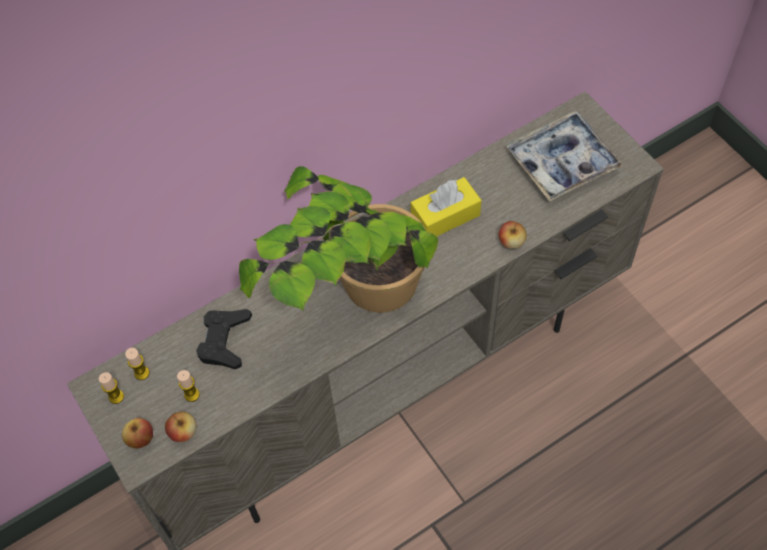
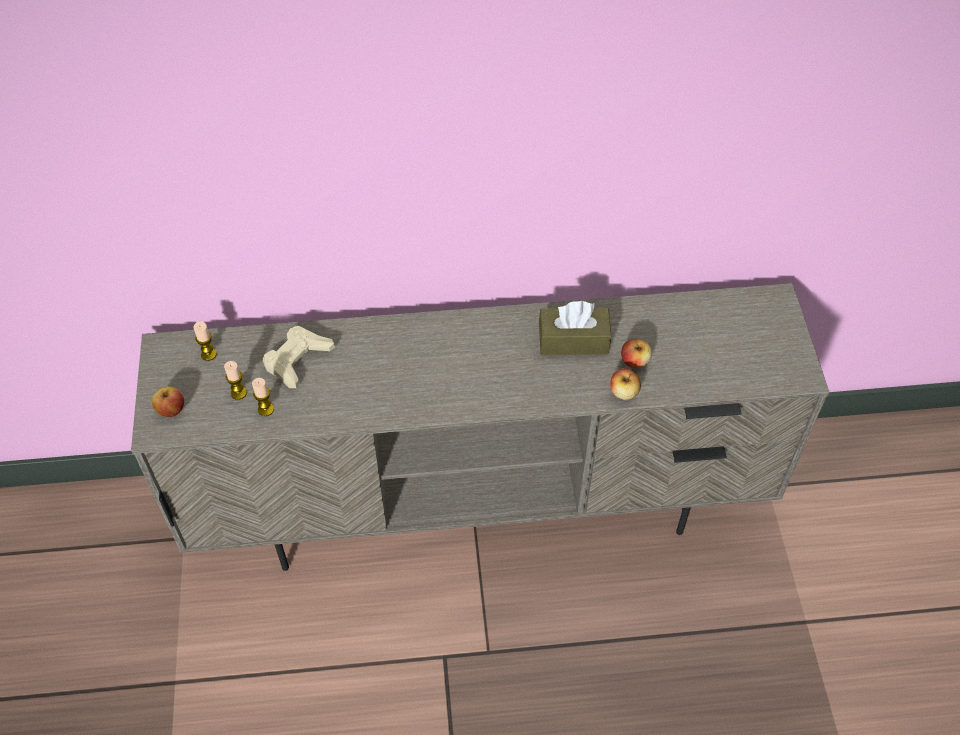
camera: 25 degrees right, 5 degrees down
(116, 397) = (174, 364): candle -> candle (266, 409)
(183, 432) = (210, 422): apple -> apple (634, 361)
(224, 341) = (297, 359): black game controller -> beige game controller
(349, 304) = (431, 379): potted plant -> none
(445, 216) = (573, 340): yellow tissue box -> brown tissue box
(562, 162) = (724, 340): tray -> none

